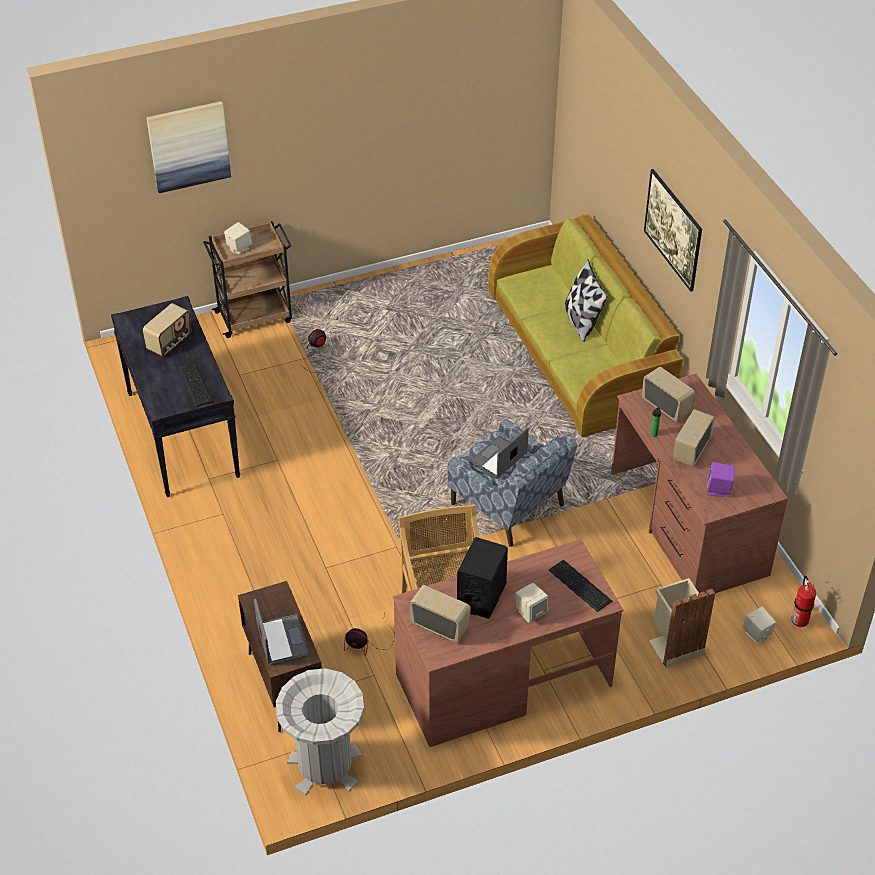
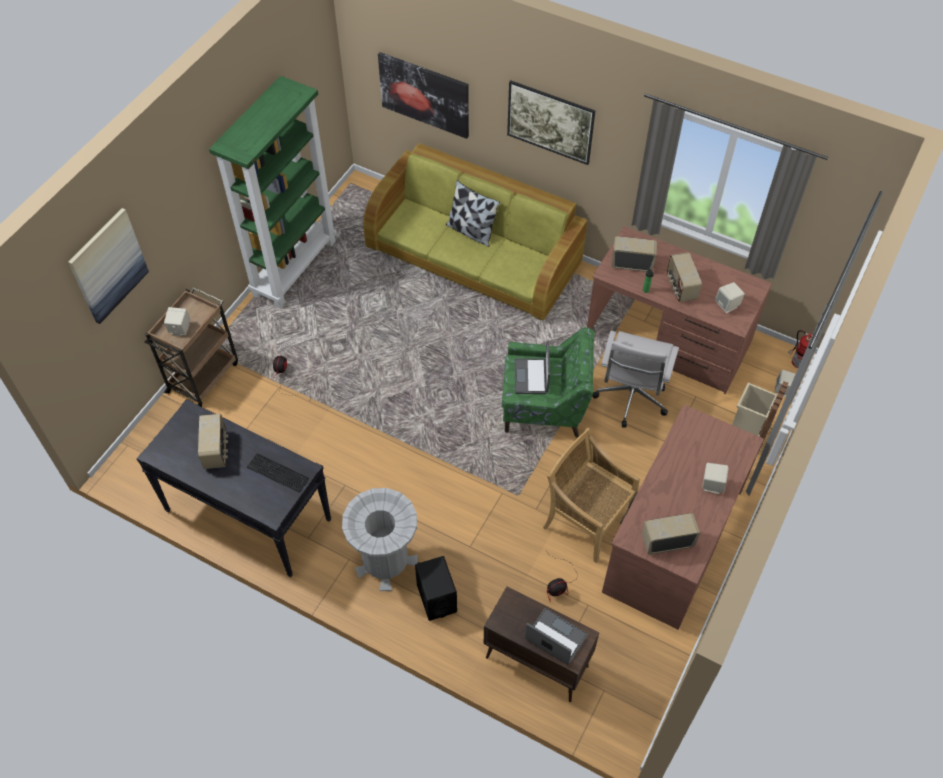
camera: 40 degrees left, 10 degrees up
(325, 765) = (626, 701): grey trash can -> grey trash can (385, 561)
(413, 276) = (294, 267): none -> green bookcase
(481, 596) = (669, 497): black speaker -> black speaker (436, 598)
(508, 506) = (545, 406): blue armchair -> green armchair
(579, 587) = (721, 441): keyboard -> none
(593, 549) = (630, 400): none -> white office chair
(600, 160) = (424, 94): none -> picture
(719, 489) = (727, 305): purple speaker -> beige speaker

